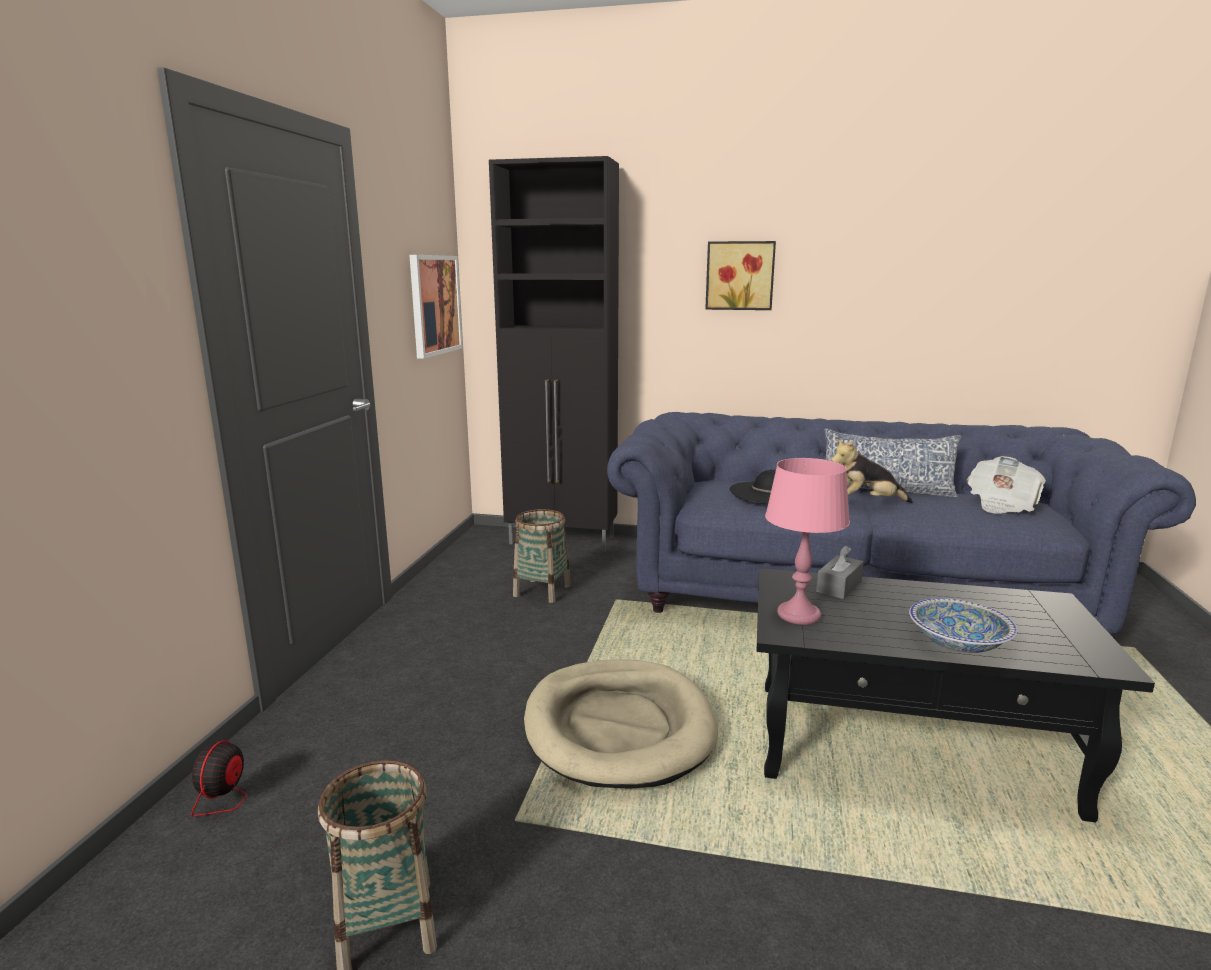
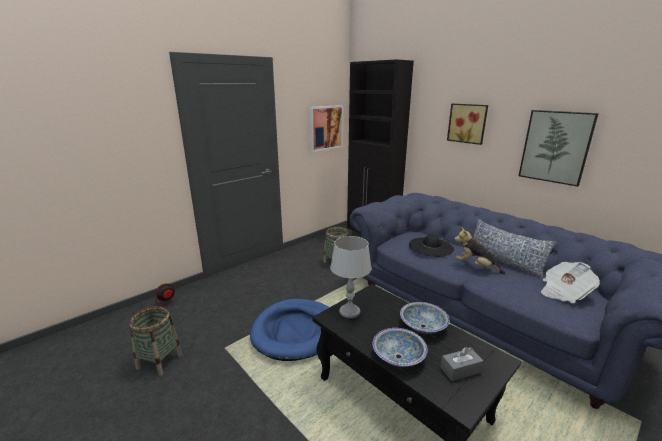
camera: 35 degrees right, 5 degrees up
(619, 727) = (295, 331): beige dog bed -> blue dog bed
(798, 614) = (349, 312): pink table lamp -> grey table lamp
(839, 587) = (391, 306): grey tissue box -> grey tissue box (460, 370)
(890, 301) = (555, 147): none -> picture
(919, 596) = (423, 326): none -> bowl

